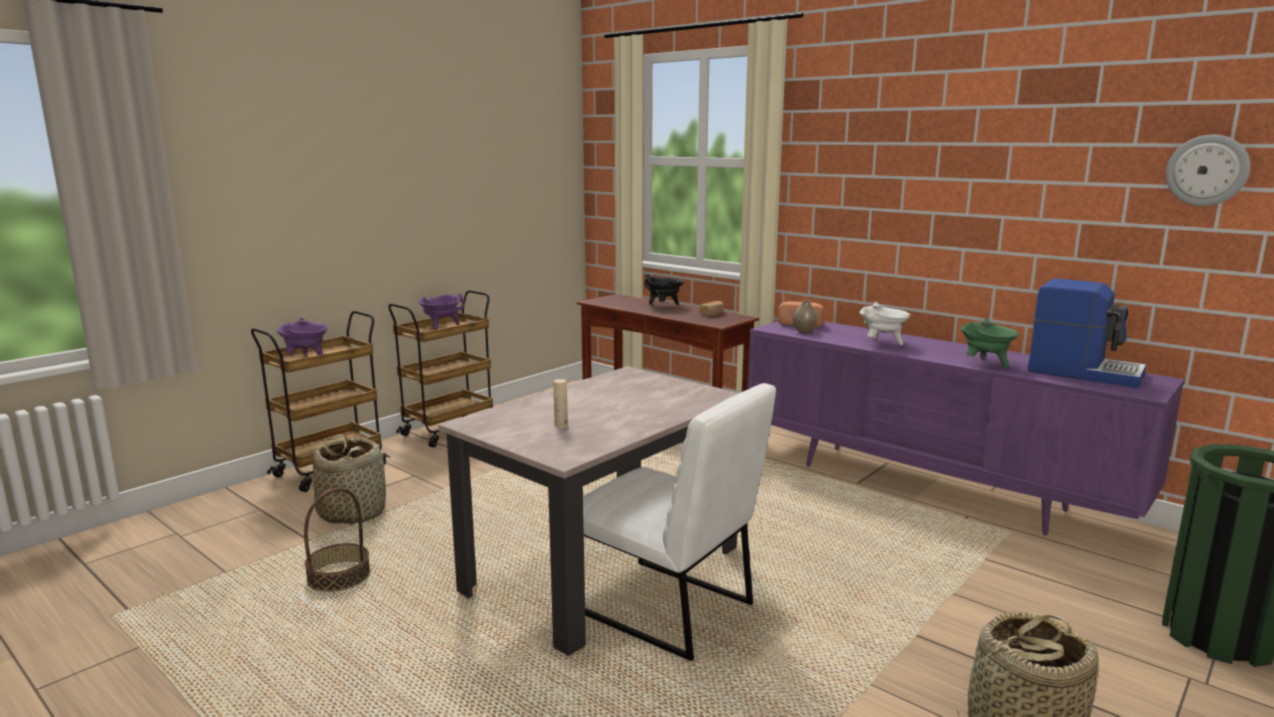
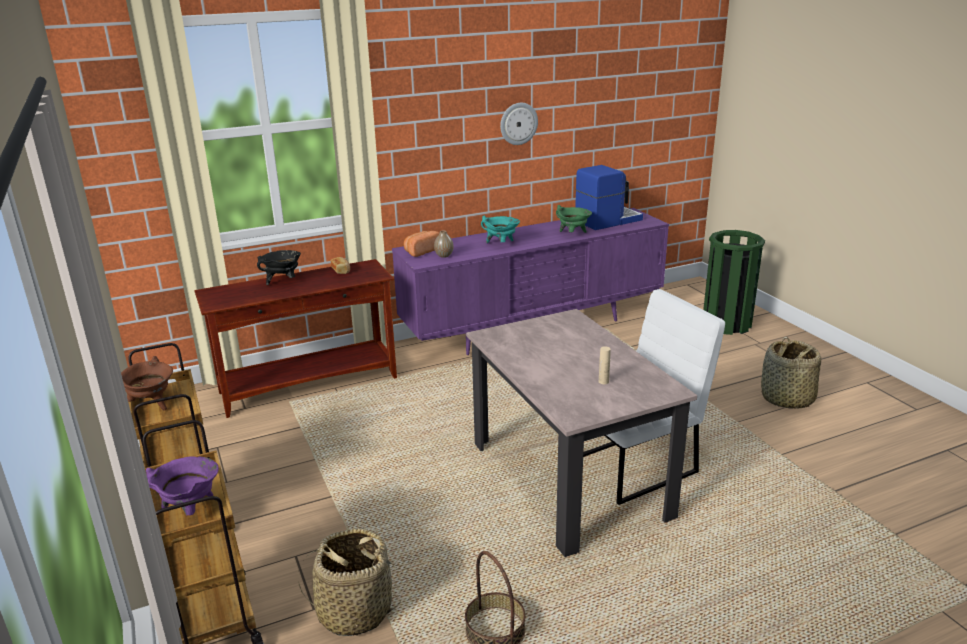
camera: 65 degrees left, 10 degrees up
(441, 327) = (152, 404): purple cooking pot -> brown cooking pot
(882, 343) = (501, 244): white cooking pot -> turquoise cooking pot
(1207, 170) = (630, 89): wall clock -> wall clock (518, 123)

